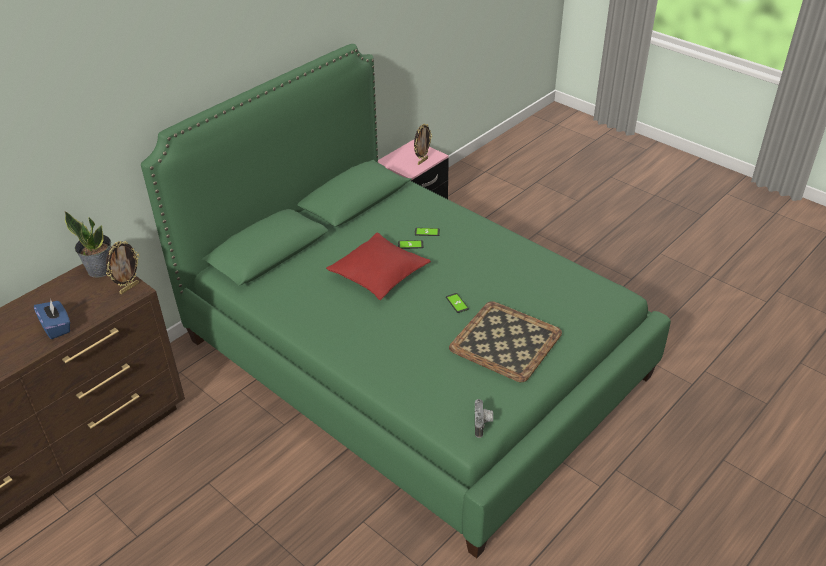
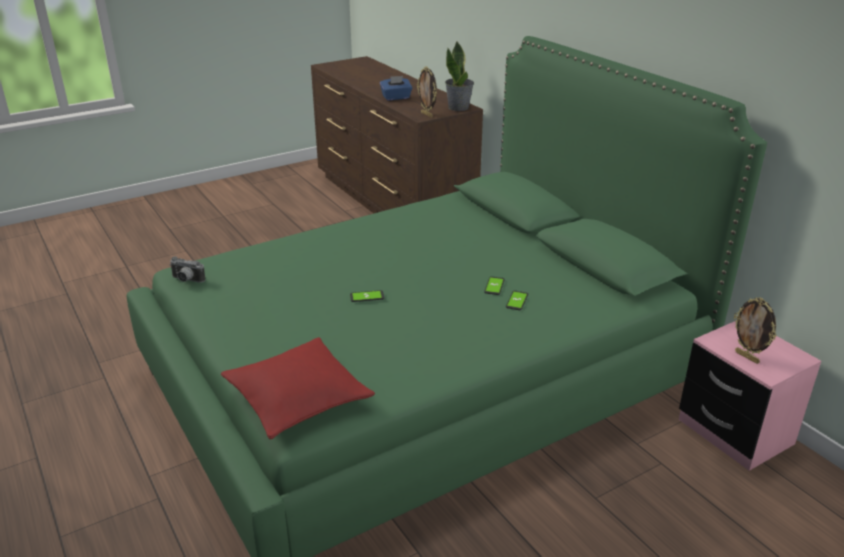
camera: 105 degrees right, 10 degrees down
(379, 274) = (447, 260): red pillow -> red pillow (298, 398)
(507, 341) = (280, 313): tray -> none

